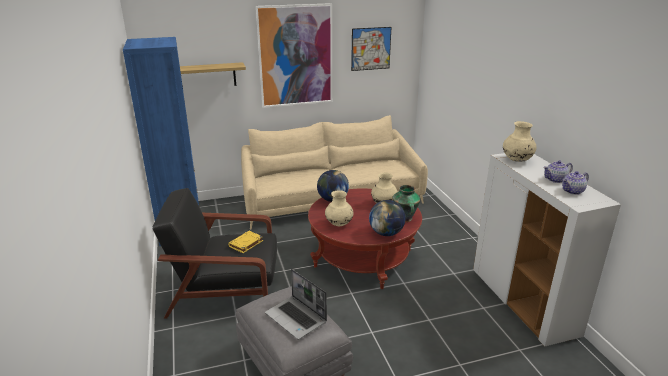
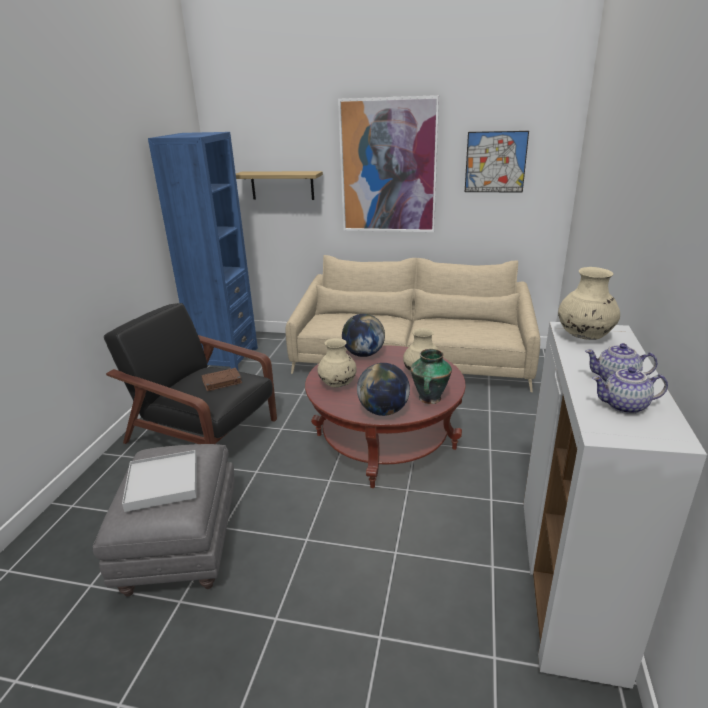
camera: 30 degrees right, 0 degrees up
(246, 244) = (221, 382): yellow book -> brown book
(297, 318) = (163, 483): laptop -> white tray

